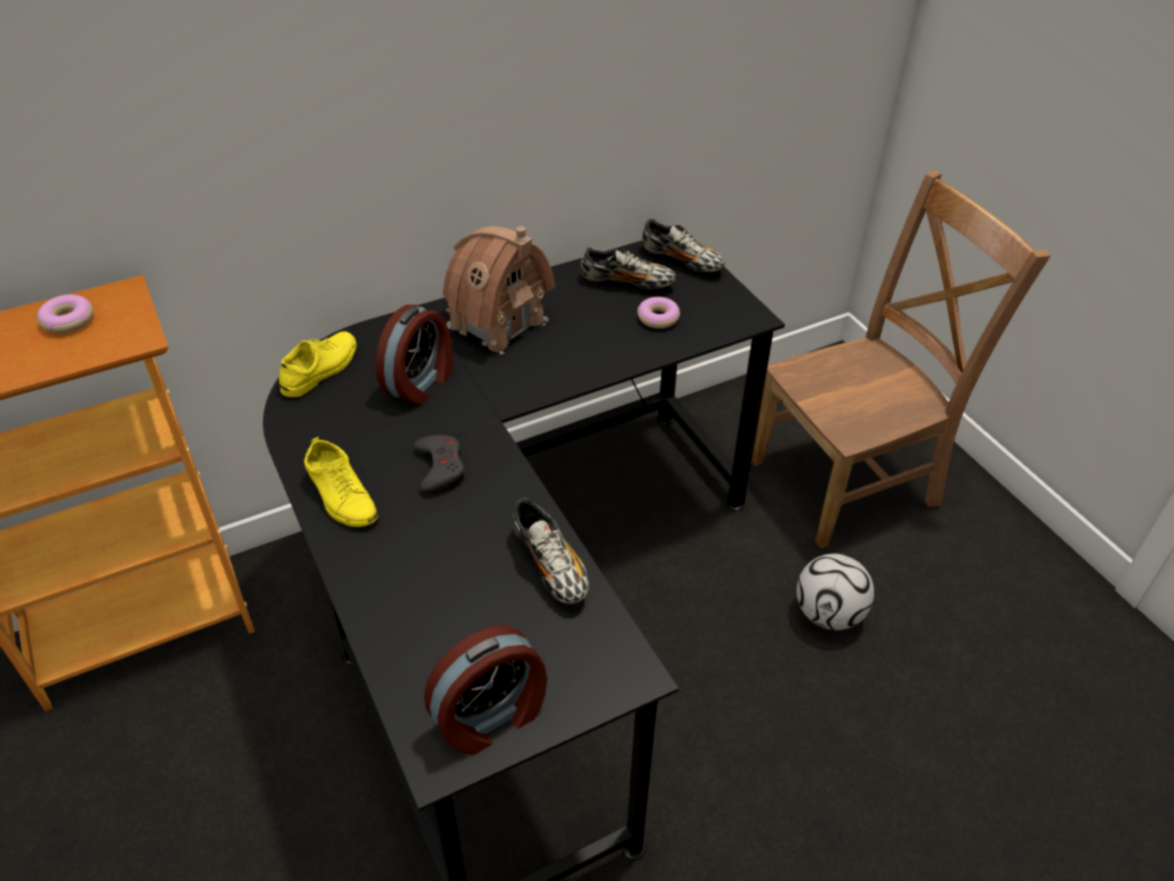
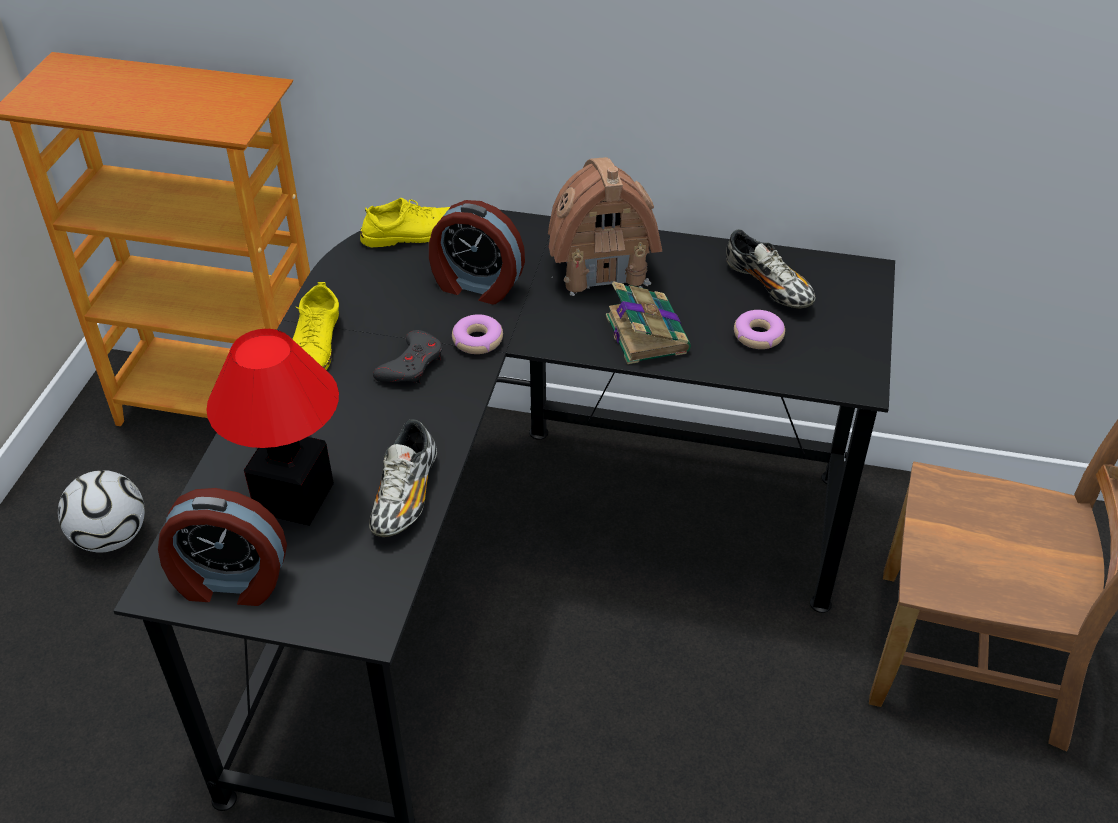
camera: 40 degrees right, 0 degrees up
(68, 320) = (206, 93): donut -> donut (477, 340)
(421, 383) = (476, 285): alarm clock -> alarm clock turned 45 degrees clockwise
(464, 618) = (295, 495): none -> table lamp
(583, 353) = (646, 332): none -> book
(682, 261) = (852, 292): shoe -> none
(829, 614) = (808, 772): football -> football (112, 537)

